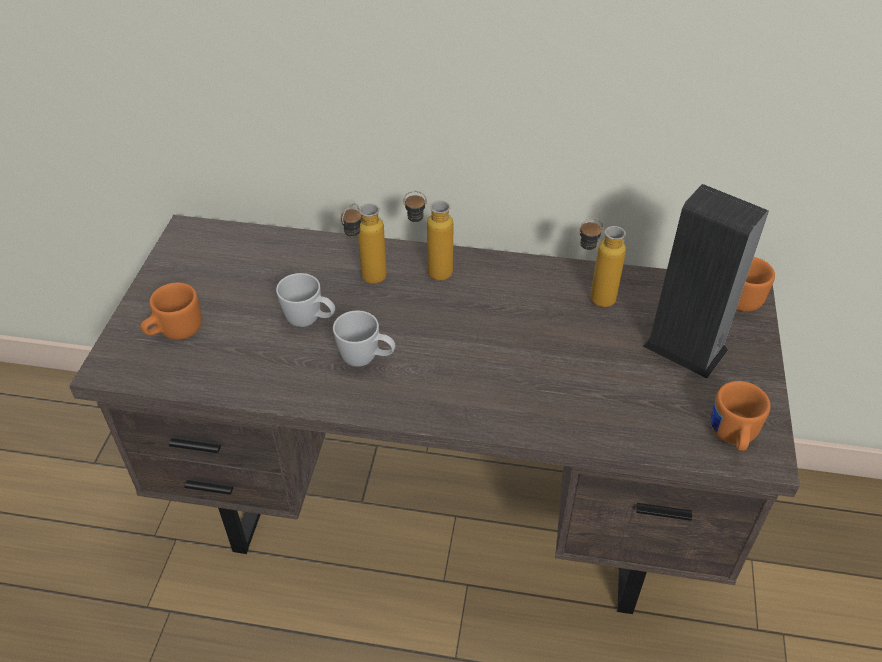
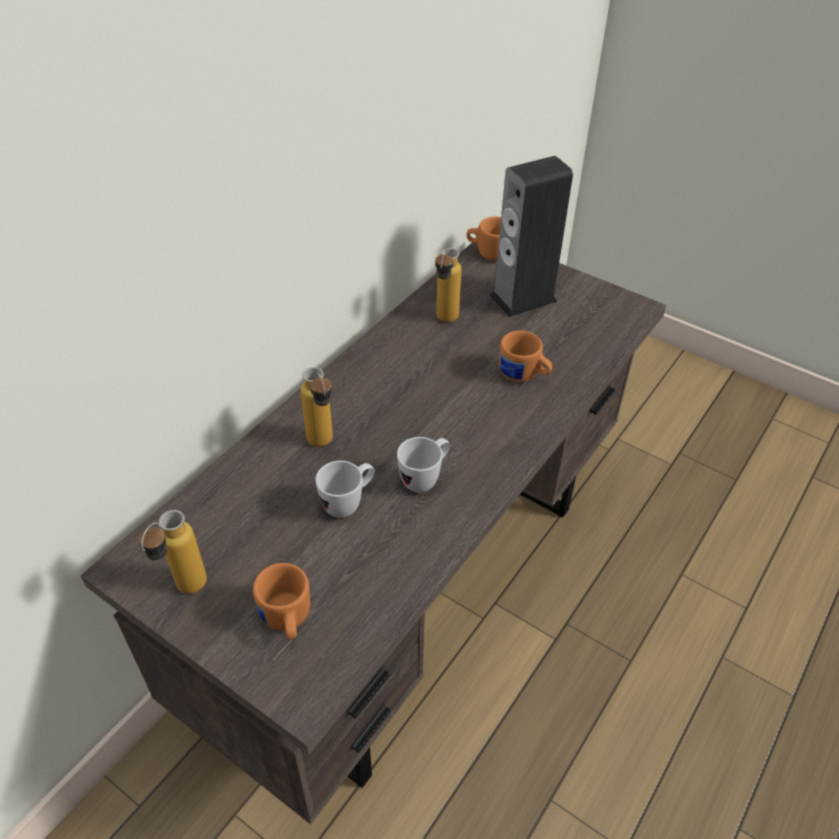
camera: 65 degrees left, 0 degrees up
(429, 273) = (344, 400): bottle -> bottle (184, 592)
(732, 436) = (614, 313): orange mug -> orange mug (523, 375)

